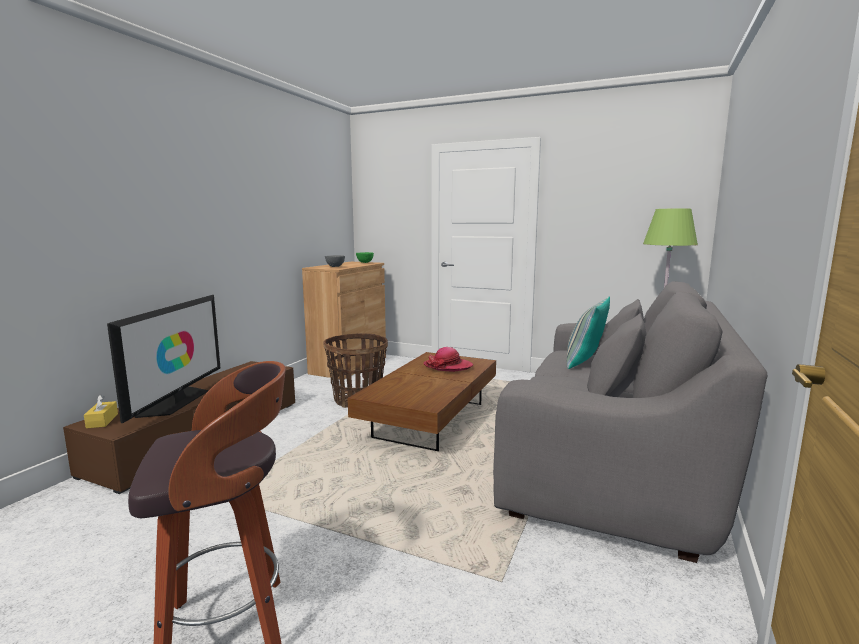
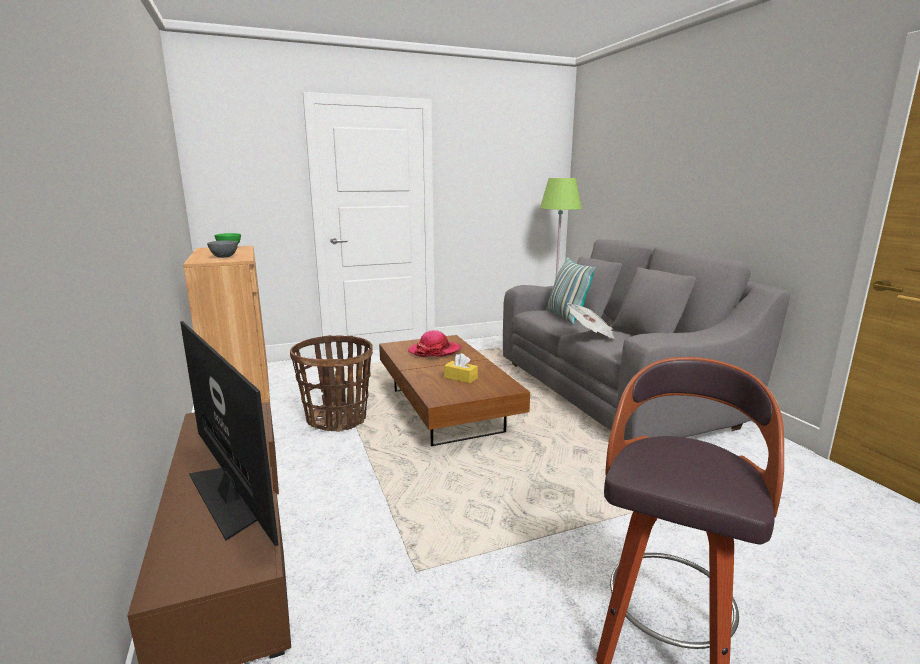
camera: 45 degrees left, 5 degrees up
(102, 421) = (181, 571): yellow tissue box -> yellow tissue box (460, 377)
(543, 377) = (591, 333): none -> newspaper

